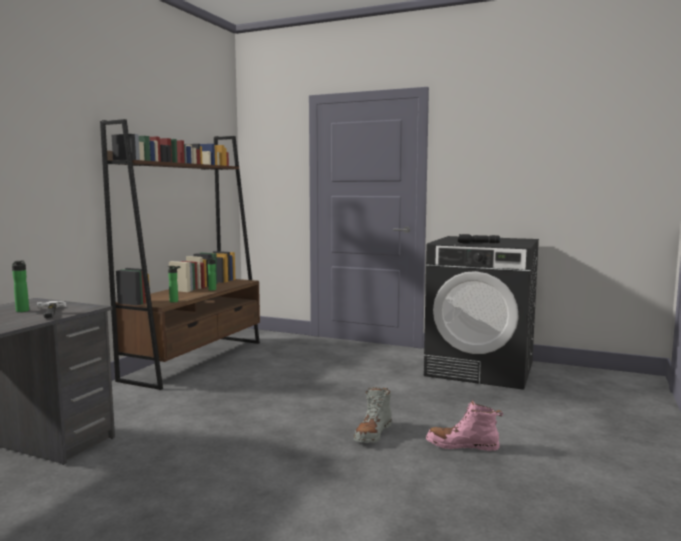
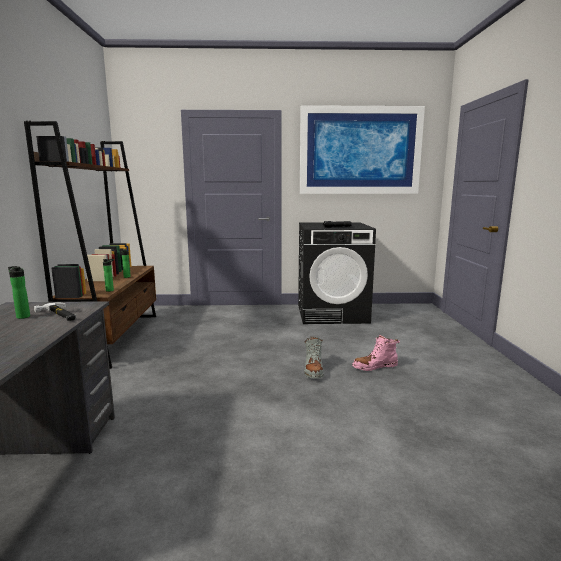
camera: 25 degrees left, 5 degrees up
(539, 135) = (360, 151): none -> picture

